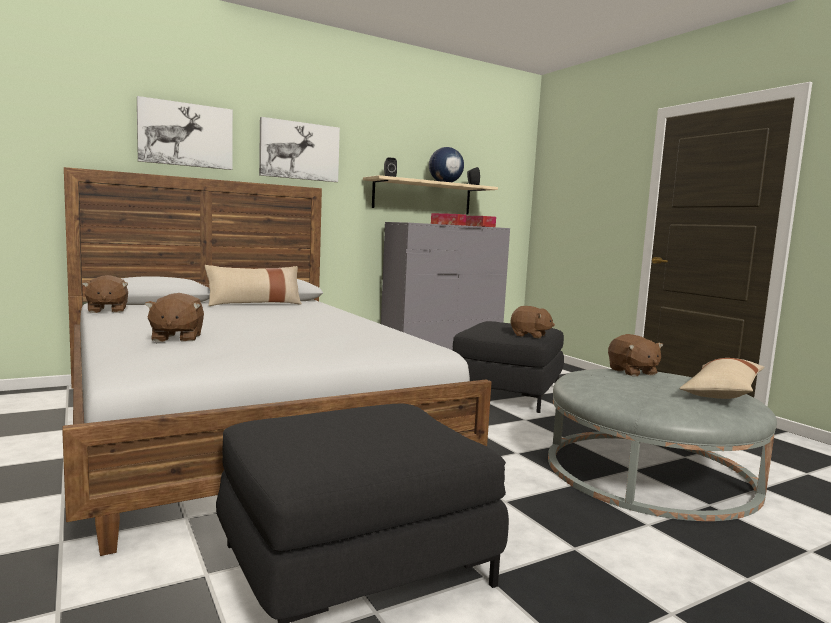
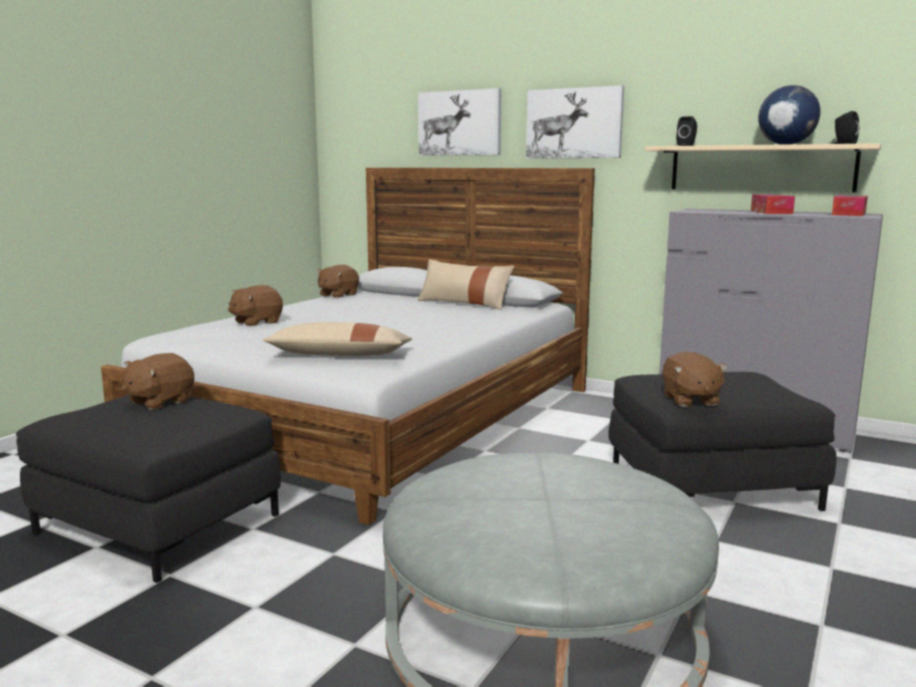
camera: 60 degrees right, 5 degrees up
(632, 372) = (607, 478): brown plush toy -> brown plush toy (159, 402)
(722, 392) = (590, 543): beige pillow -> beige pillow (340, 355)

